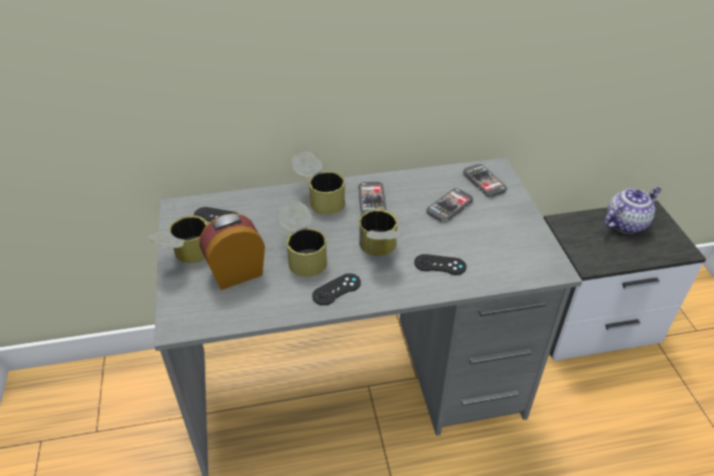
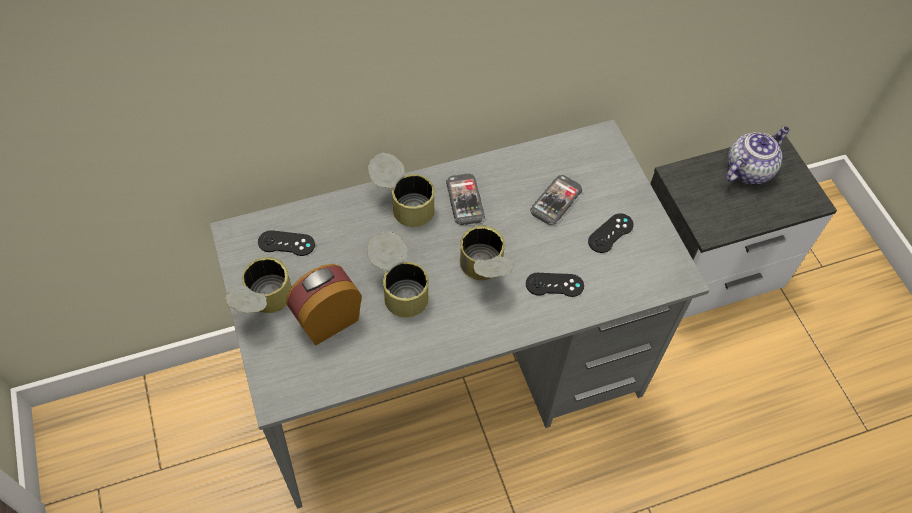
camera: 10 degrees left, 15 degrees up
(336, 289) = (445, 330): black game controller -> black game controller (610, 233)
(484, 182) = (591, 160): phone -> none

